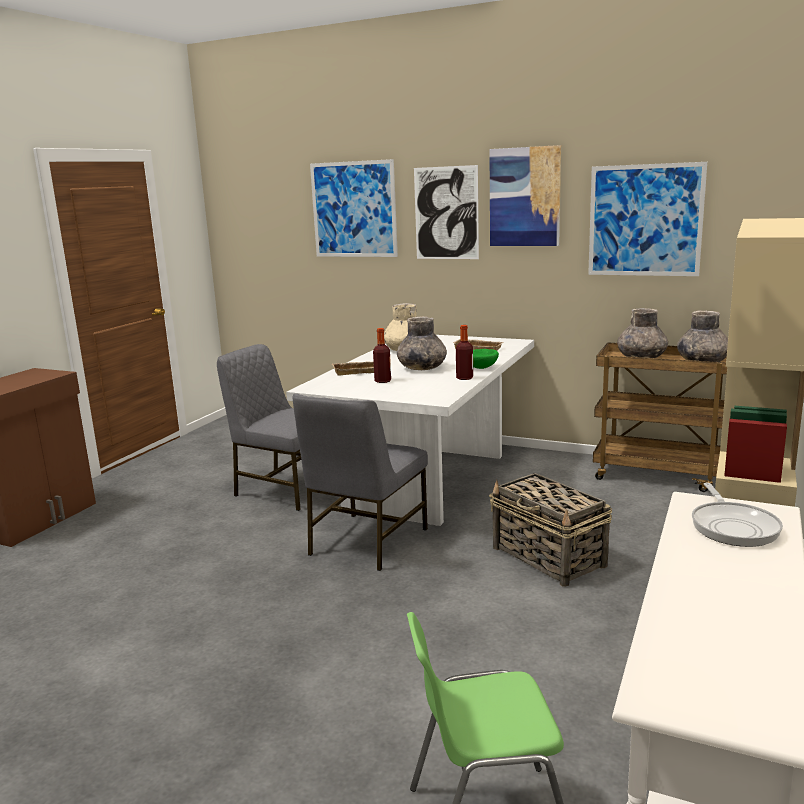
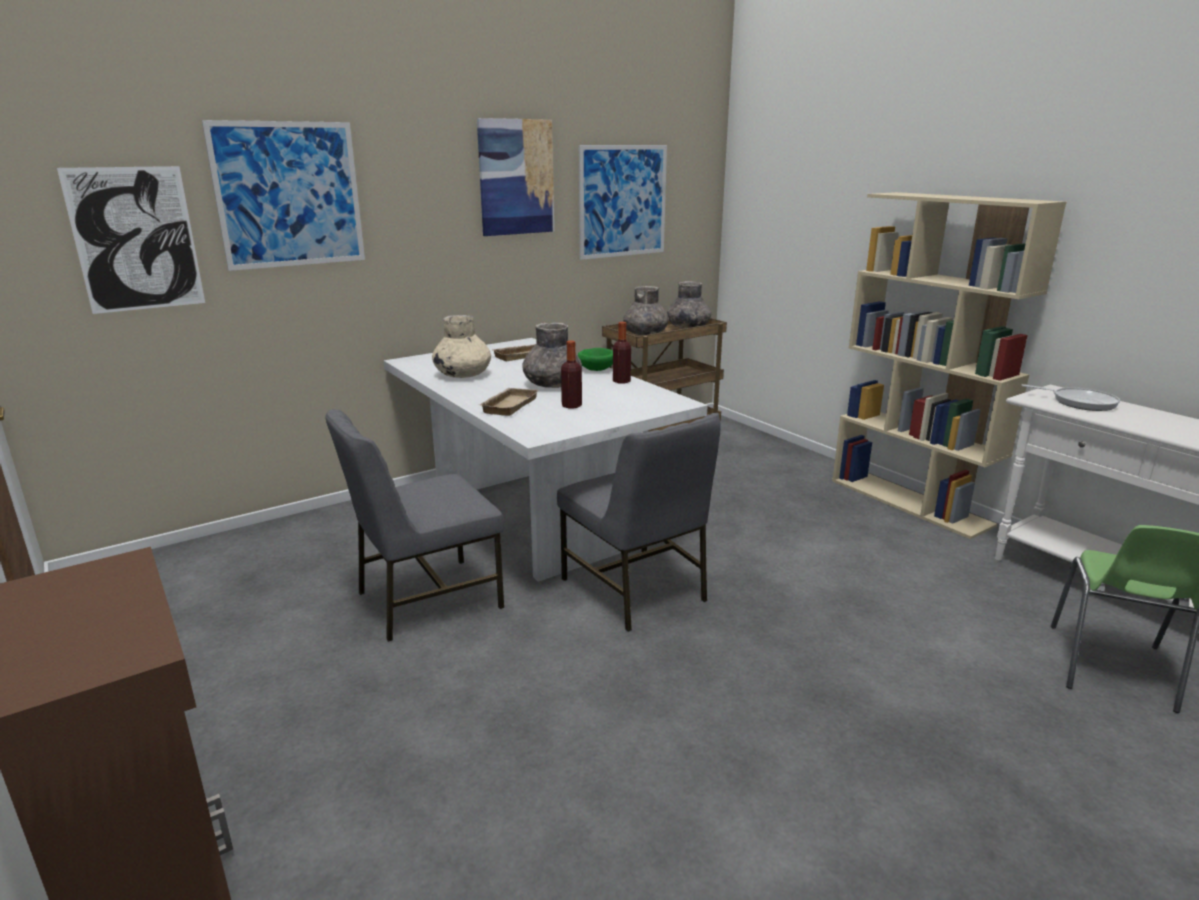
camera: 60 degrees left, 5 degrees up
(446, 213) = (427, 198): picture -> picture (136, 239)
(549, 557) = (757, 521): basket -> none

